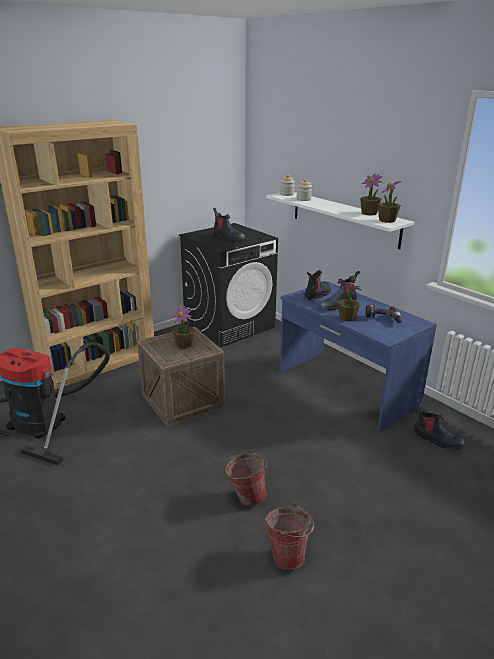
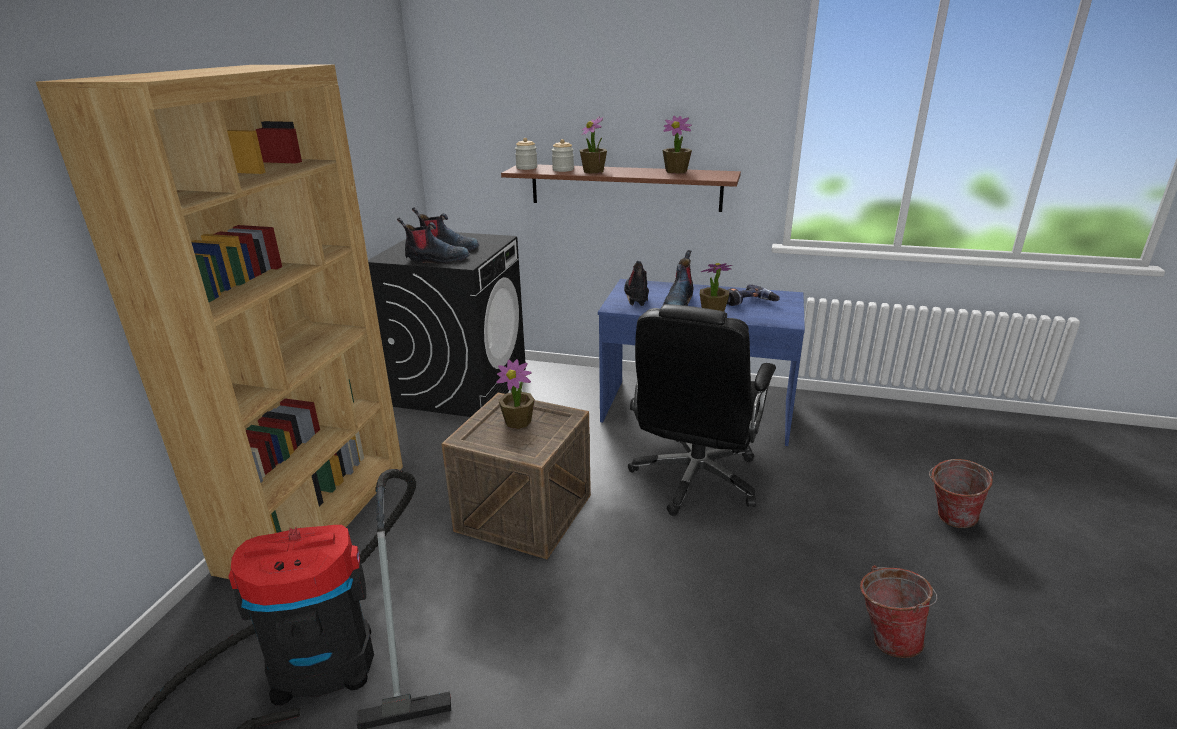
camera: 35 degrees left, 0 degrees up
(245, 496) = (759, 596): bucket -> bucket (948, 519)
(292, 424) = (695, 479): none -> black office chair
(344, 218) = (625, 187): white shelf -> brown shelf
(387, 220) = (713, 175): potted plant -> potted plant (593, 171)
(436, 439) = (845, 430): boot -> boot (436, 260)

